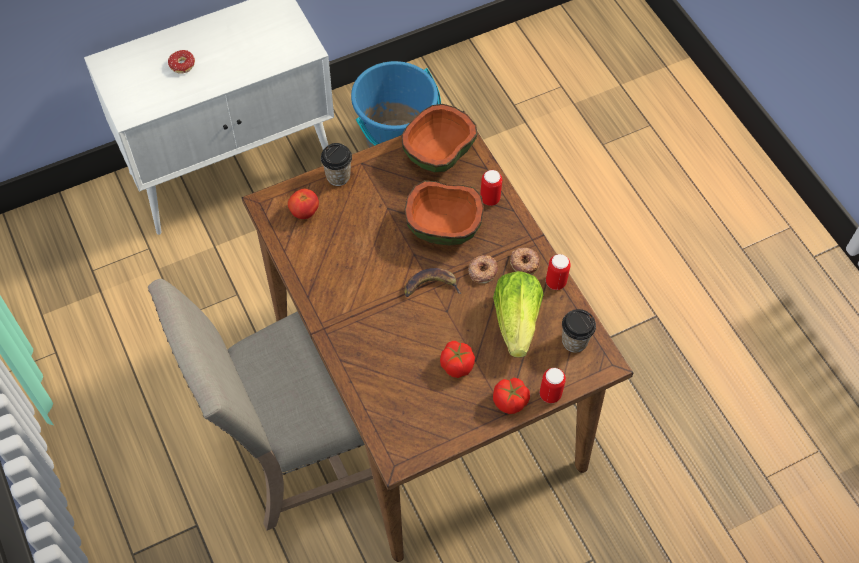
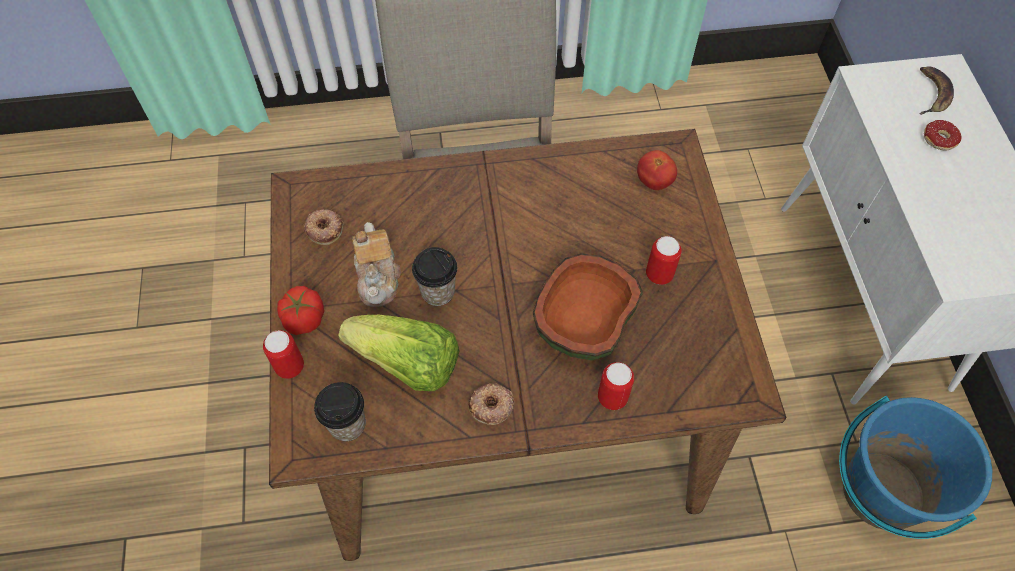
camera: 110 degrees right, 0 degrees up
(338, 176) = (700, 229): cup -> cup (438, 292)
(430, 286) = (498, 283): banana -> banana (931, 93)
(438, 154) = (709, 356): bowl -> none
(456, 365) = (378, 278): tomato -> teapot
(482, 271) = (498, 349): donut -> donut (325, 229)
(555, 282) = (445, 435): can -> can (659, 275)

